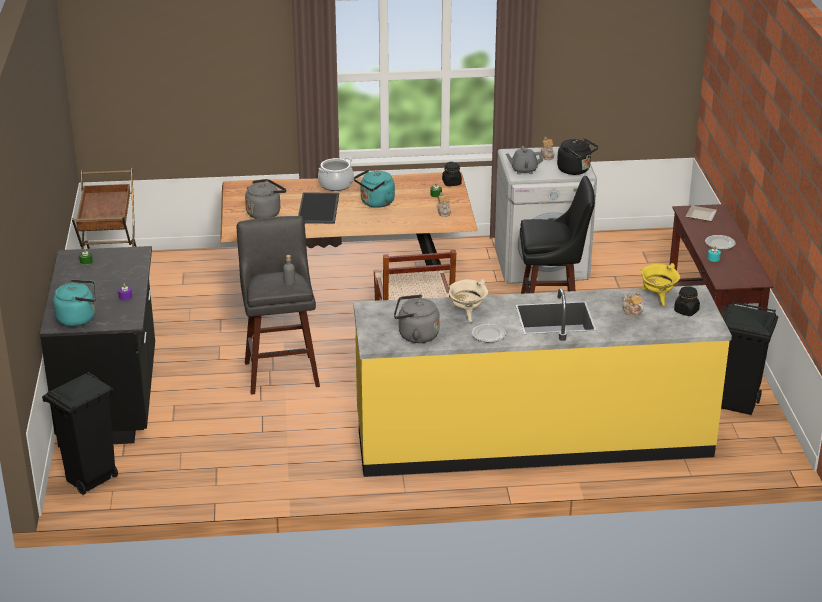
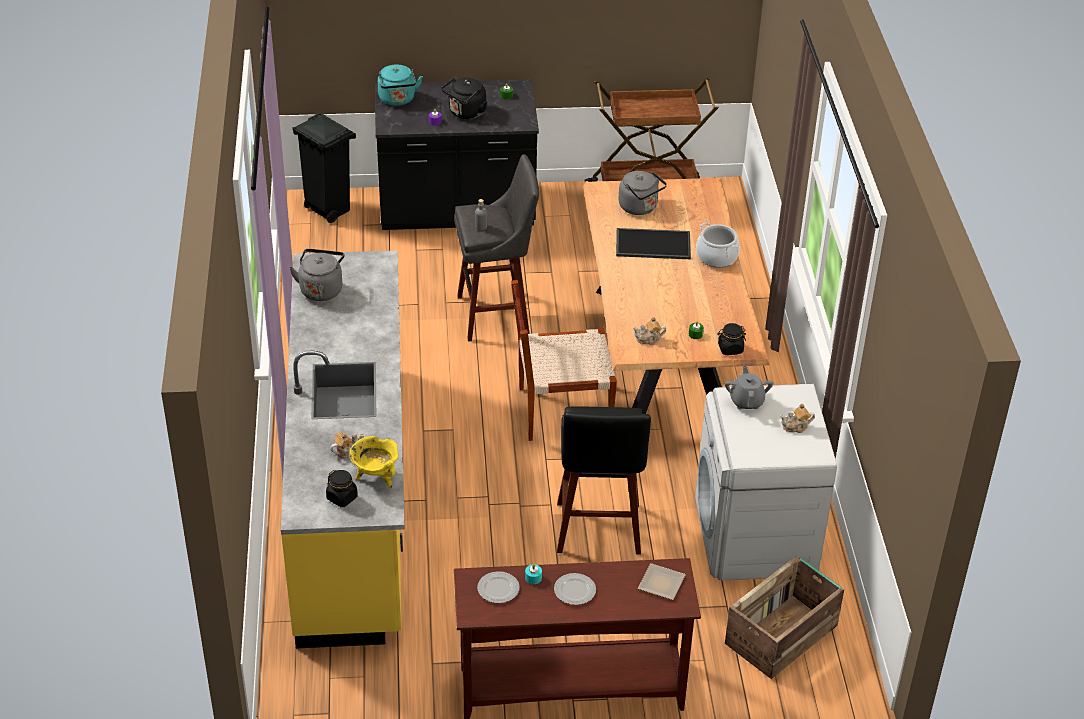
camera: 90 degrees right, 10 degrees up
(375, 203) = (669, 286): turquoise kettle -> none
(467, 314) = (359, 326): beige cooking pot -> none
(489, 335) = (313, 339): plate -> plate (498, 589)
(575, 170) = (751, 450): black kettle -> black kettle (466, 113)
(635, 257) = (782, 634): none -> crate
(738, 404) = (403, 690): black trash can -> none

